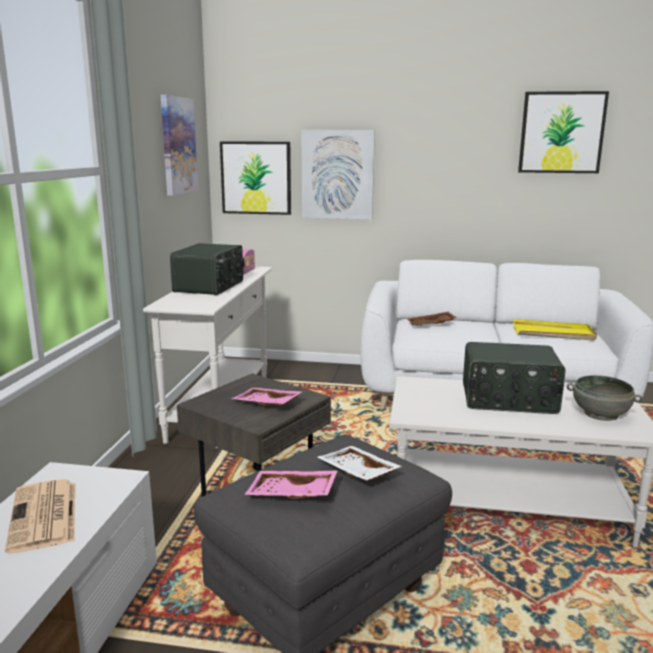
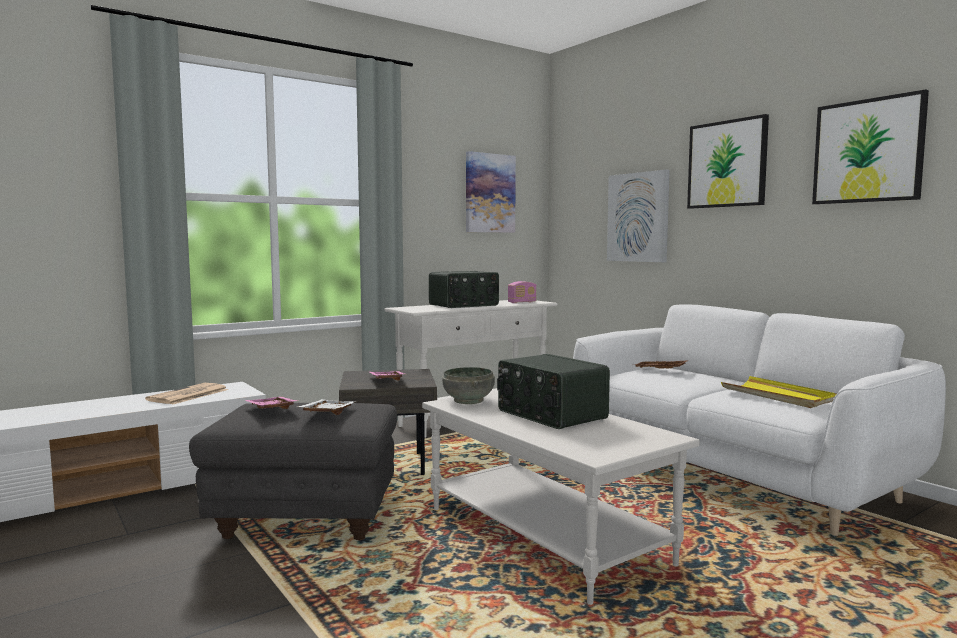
camera: 45 degrees right, 10 degrees down
(256, 178) = (577, 223): picture -> picture (727, 164)
(600, 414) = (601, 439): grey bowl -> grey bowl (469, 400)

